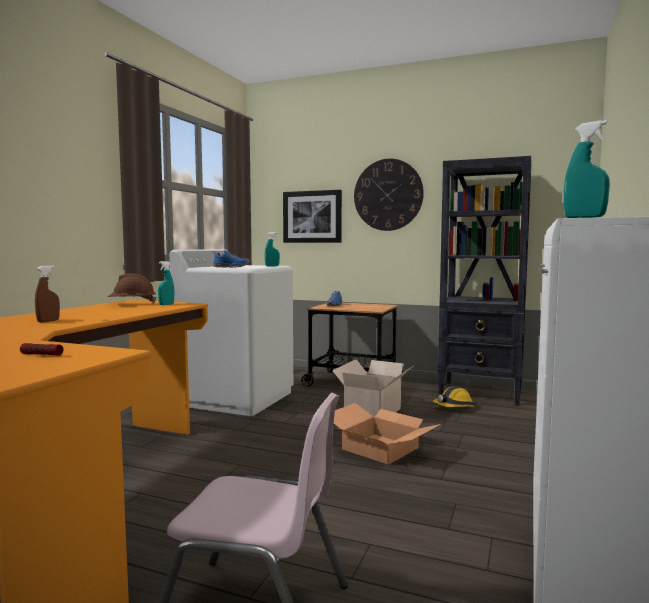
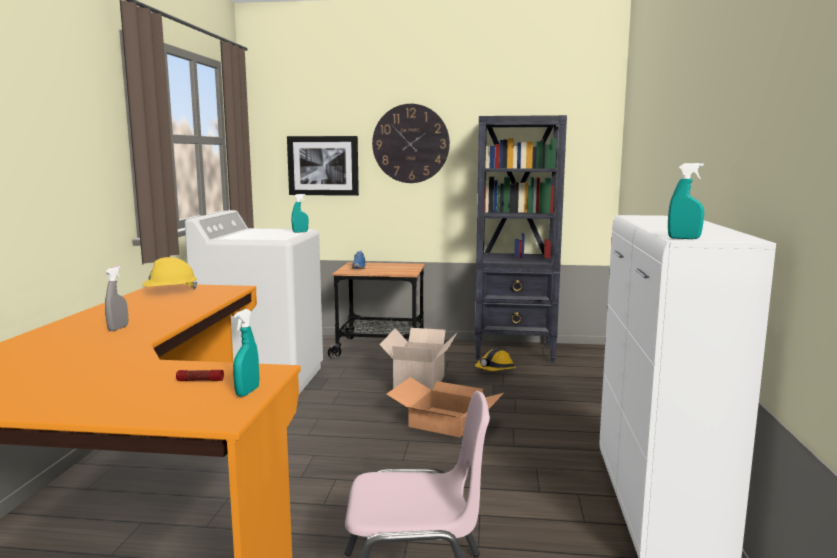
camera: 15 degrees left, 5 degrees up
(48, 321) = (118, 328): brown spray bottle -> grey spray bottle
(132, 304) = (170, 292): brown hard hat -> yellow hard hat
(166, 304) = (212, 290): turquoise spray bottle -> turquoise spray bottle (247, 392)
(231, 267) = (259, 237): blue shoe -> none

